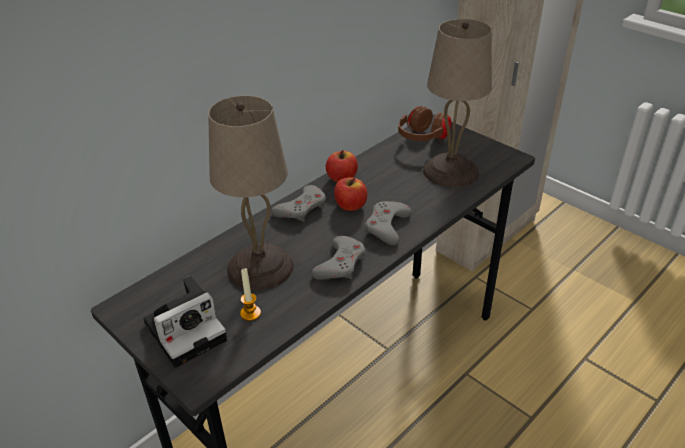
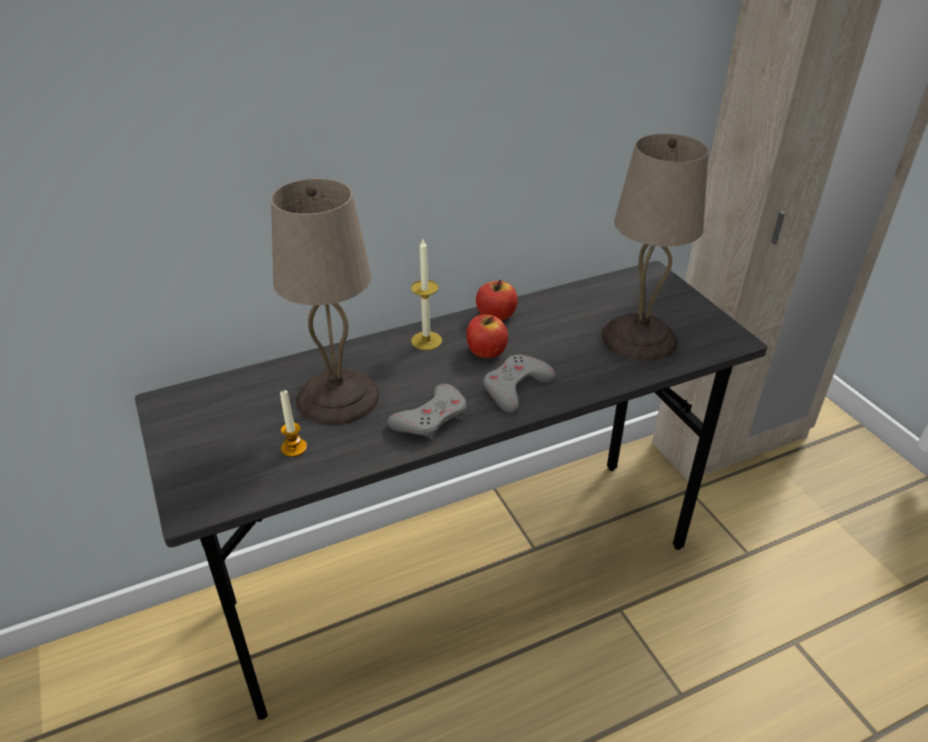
camera: 20 degrees right, 0 degrees up
(188, 329) = (217, 447): camera -> none
(301, 208) = (426, 341): grey game controller -> candle
(423, 139) = (626, 291): brown headphones -> none

